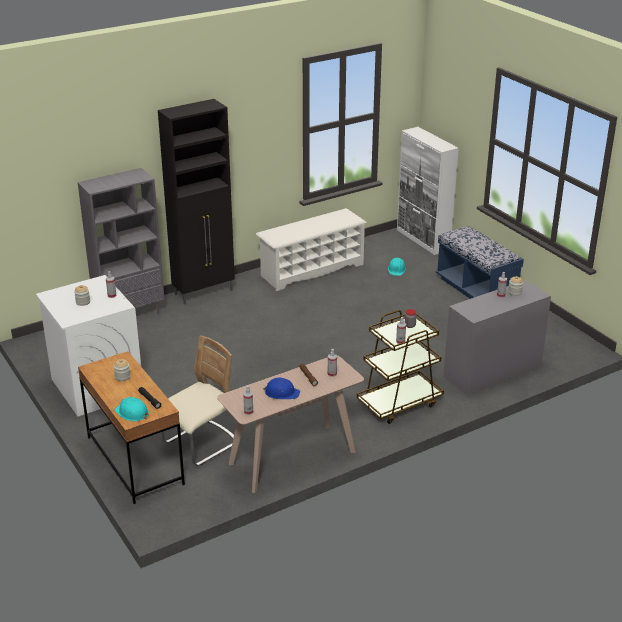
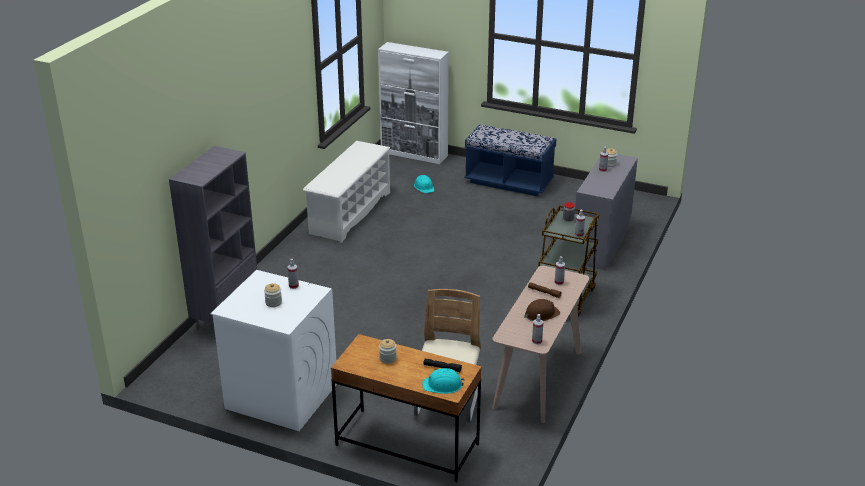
camera: 35 degrees left, 0 degrees up
(204, 292) = (273, 267): black cabinet -> none
(281, 393) = (541, 314): blue hard hat -> brown hard hat

